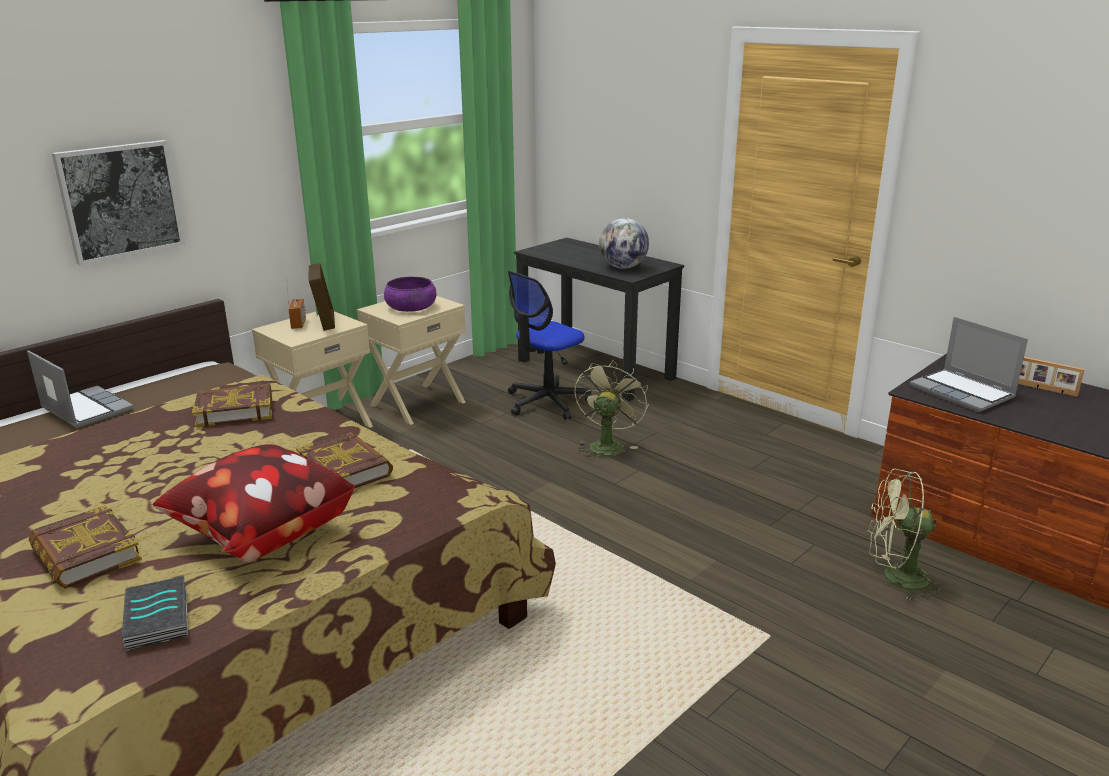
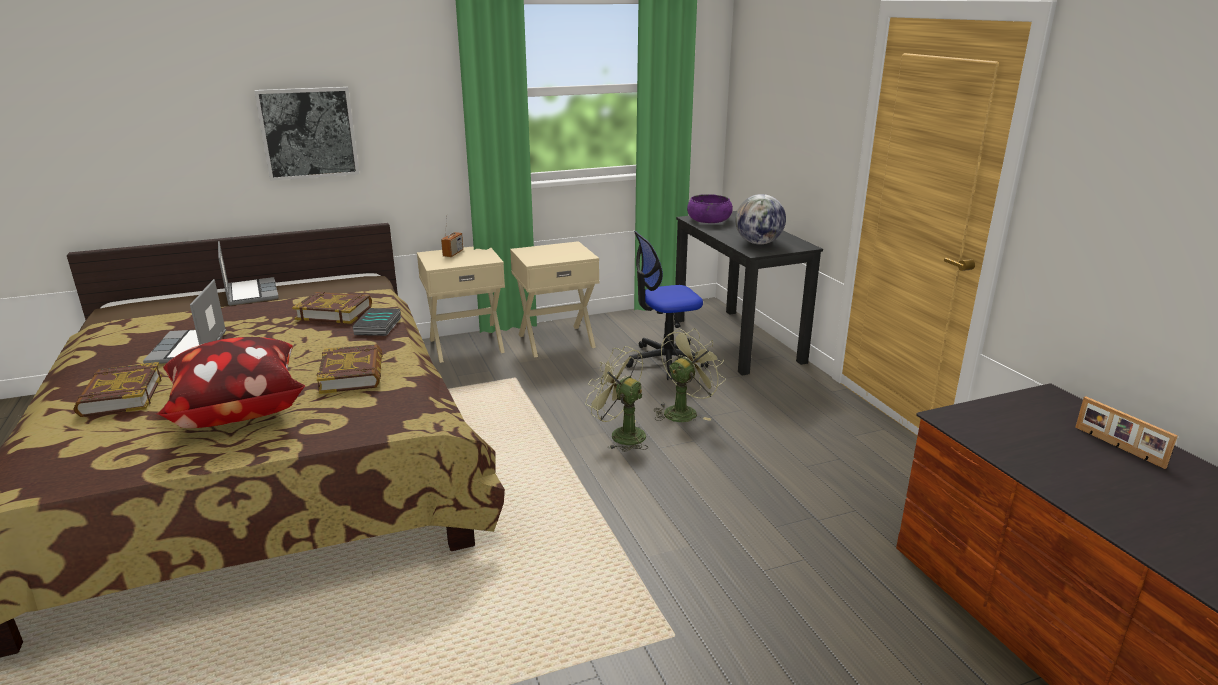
camera: 25 degrees right, 0 degrees up
(159, 619) = (103, 456): book -> book (379, 326)
(324, 322) = (474, 255): picture frame -> none
(411, 307) = (553, 253): purple bowl -> purple bowl (709, 220)
(896, 578) = (865, 621): green fan -> green fan (620, 435)
(963, 392) = (1009, 432): laptop -> laptop (189, 348)

